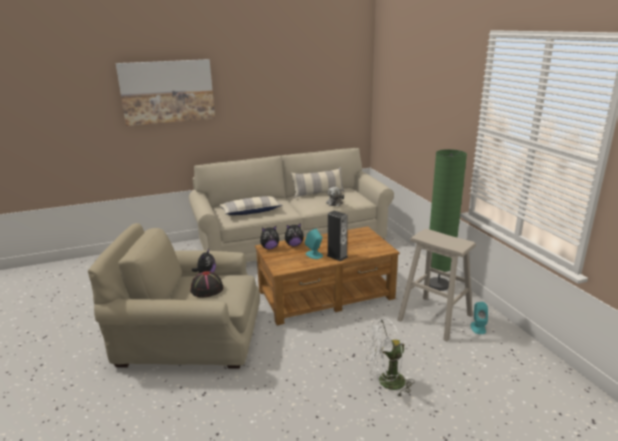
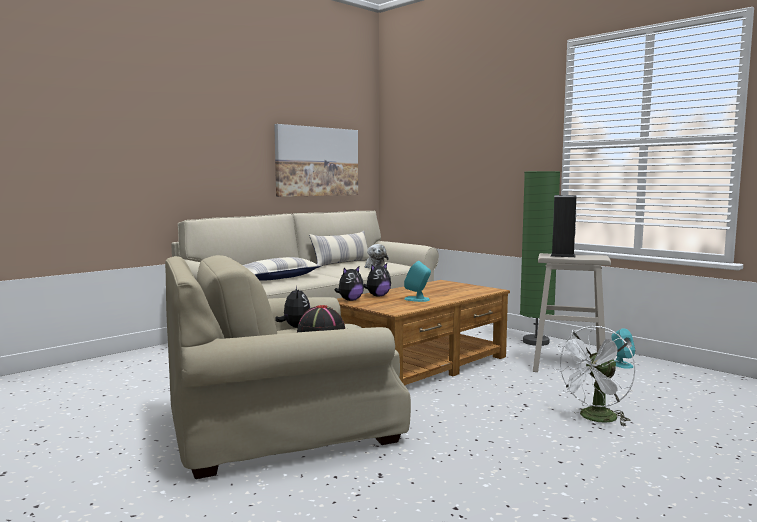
camera: 25 degrees left, 15 degrees down
(167, 91) = (142, 113): picture -> picture (317, 161)
(337, 256) = (446, 298): speaker -> speaker (562, 255)

